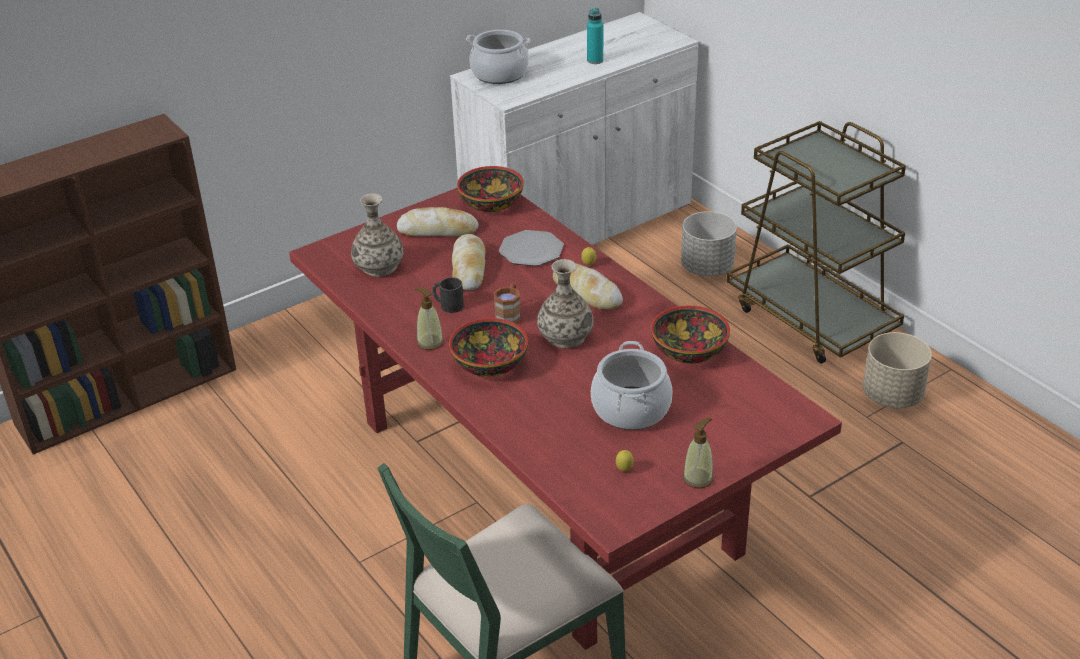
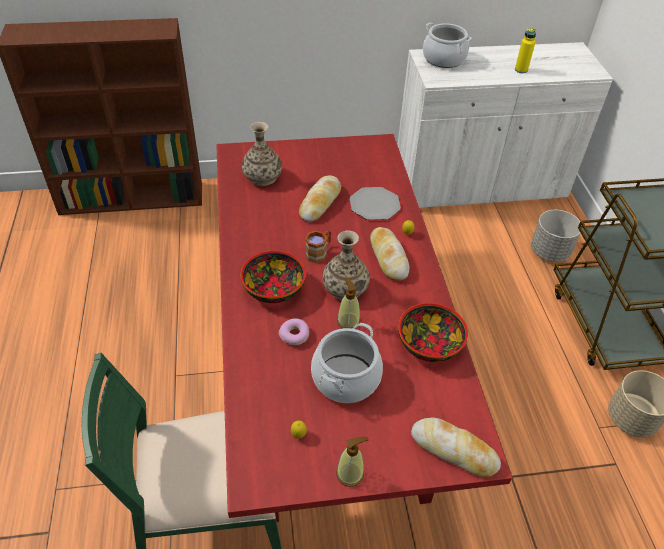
camera: 25 degrees right, 10 degrees up
(430, 342) = (248, 252): soap dispenser -> soap dispenser (348, 321)
(438, 230) = (322, 164): bread -> bread (454, 450)
(447, 305) = (283, 226): black mug -> none
(490, 203) = (374, 156): bowl -> none
(548, 394) = (294, 335): none -> donut
(595, 60) = (521, 70): turquoise bottle -> yellow bottle

